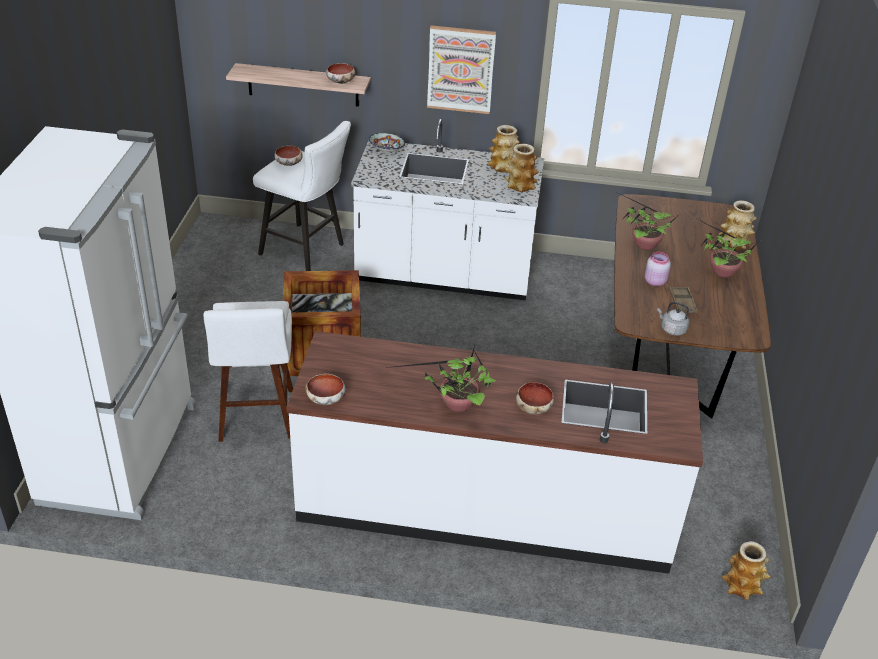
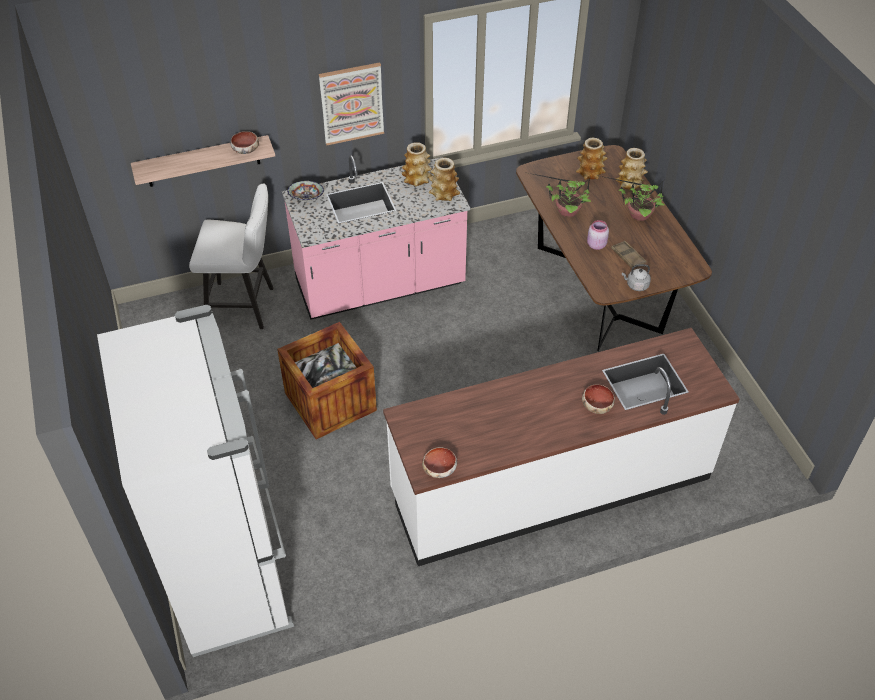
camera: 25 degrees left, 10 degrees up
(256, 418) = (320, 490): white stool -> none
(289, 164) = (217, 240): bowl -> none
(444, 276) = (380, 285): white counter -> pink counter
(455, 405) = (540, 429): potted plant -> none
(742, 586) = (761, 465): vase -> vase (590, 173)

